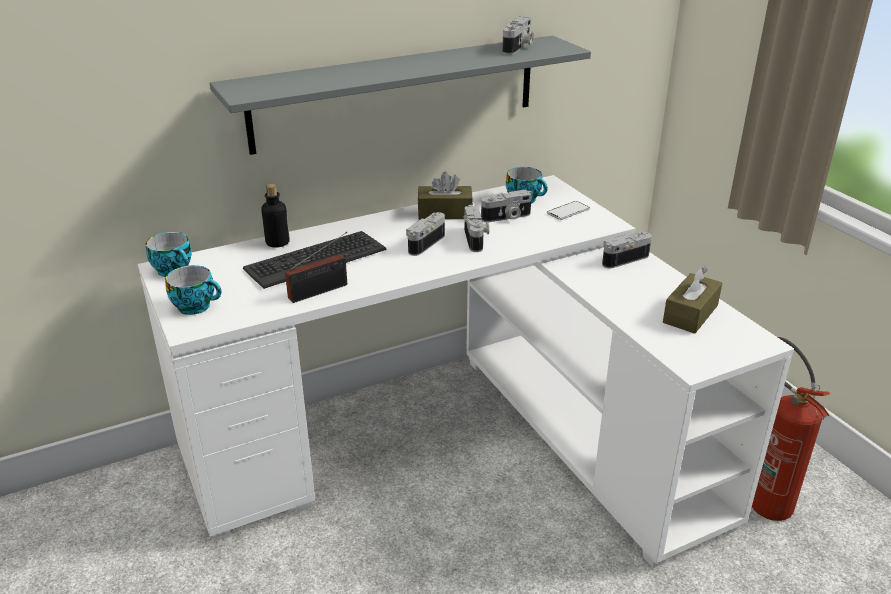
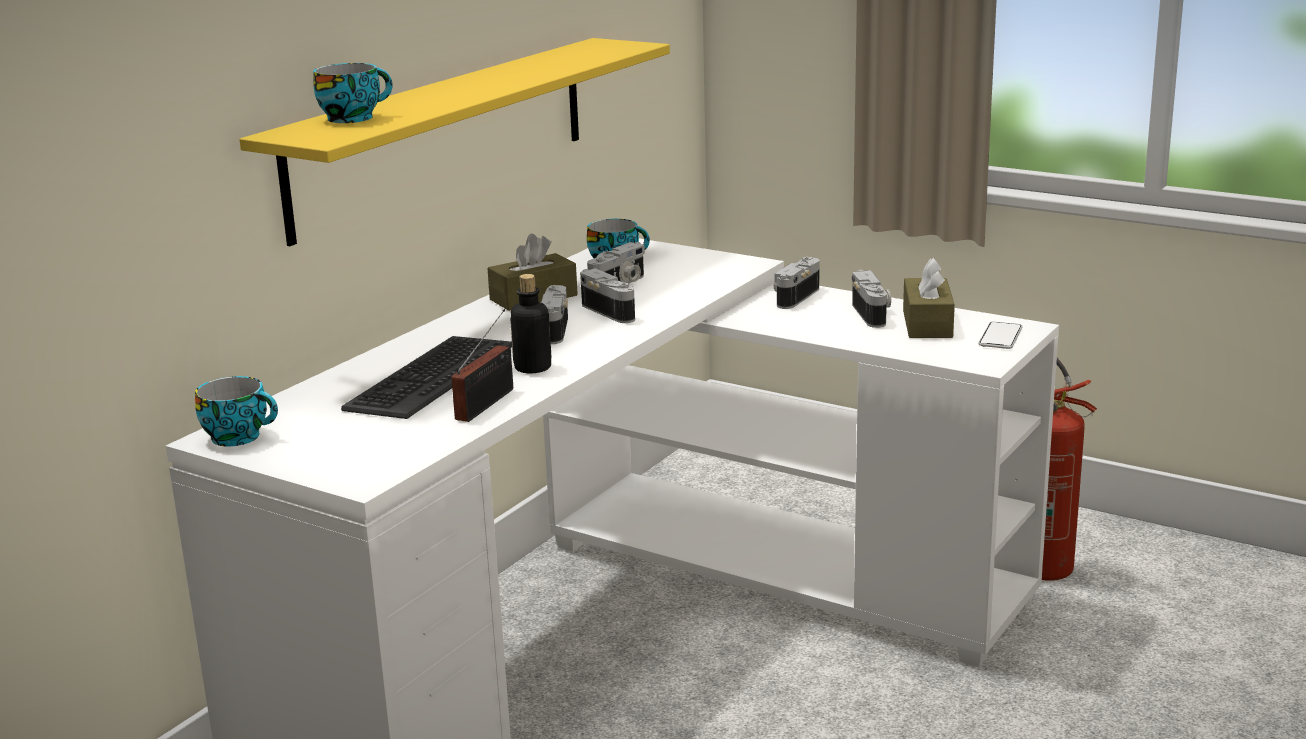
camera: 30 degrees left, 10 degrees down
(196, 306) = (336, 459): cup -> cup (353, 118)
(277, 242) = (347, 375): bottle -> bottle (532, 368)
(396, 93) = (443, 134): grey shelf -> yellow shelf
(518, 47) = (578, 52): camera -> camera (873, 314)
(568, 211) = (685, 263): phone -> phone (1000, 337)

